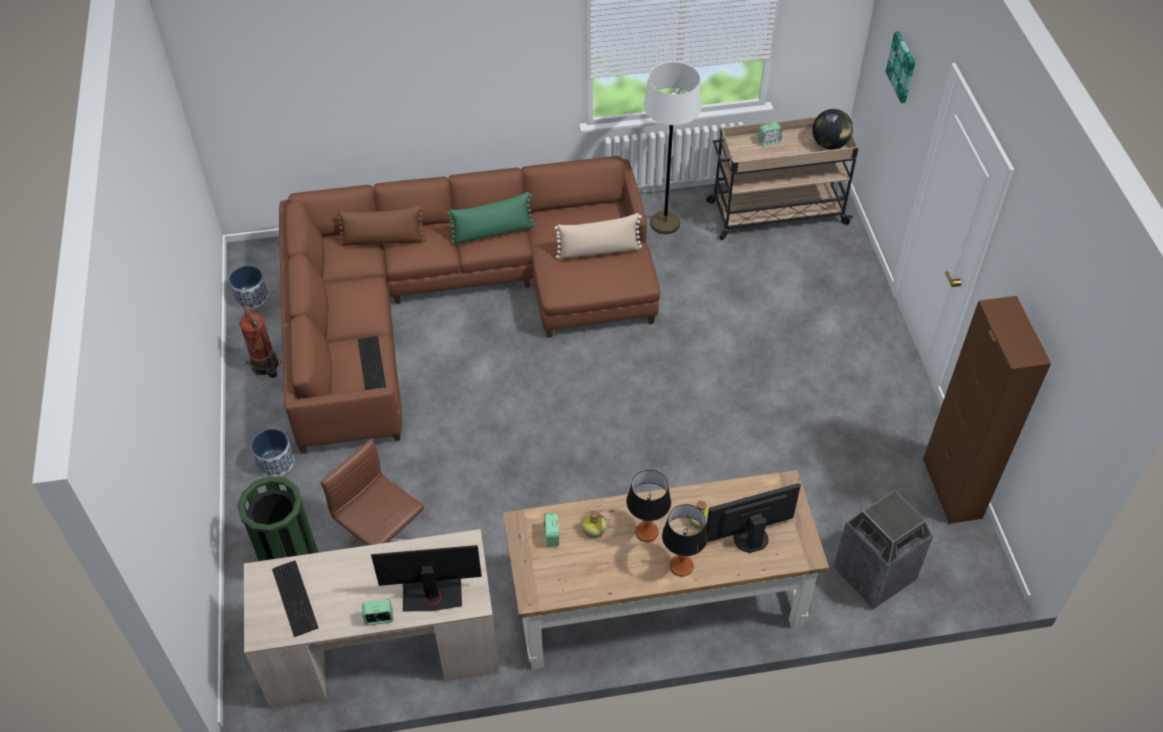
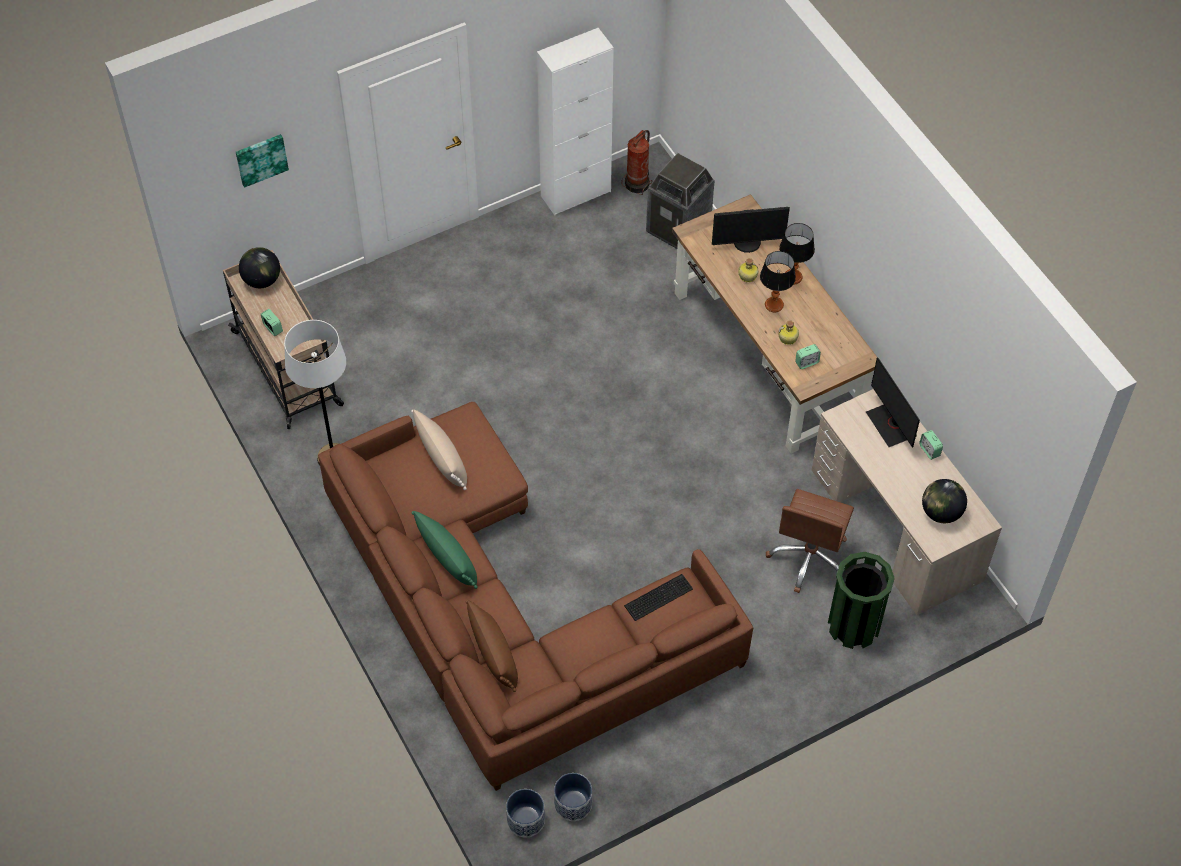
camera: 110 degrees left, 5 degrees up
(265, 366) = (657, 746): fire extinguisher -> fire extinguisher (638, 183)
(276, 462) = (762, 683): planter -> planter (525, 820)
(296, 597) = (941, 512): keyboard -> globe
(750, 537) = (747, 243): monitor -> monitor turned 60 degrees counterclockwise
(952, 488) = (575, 193): brown cabinet -> white cabinet

